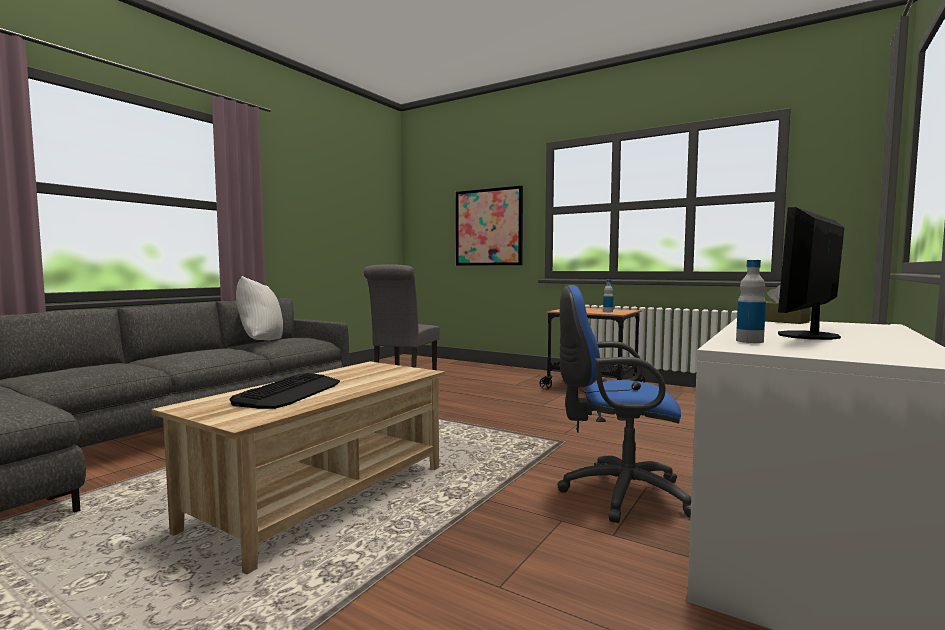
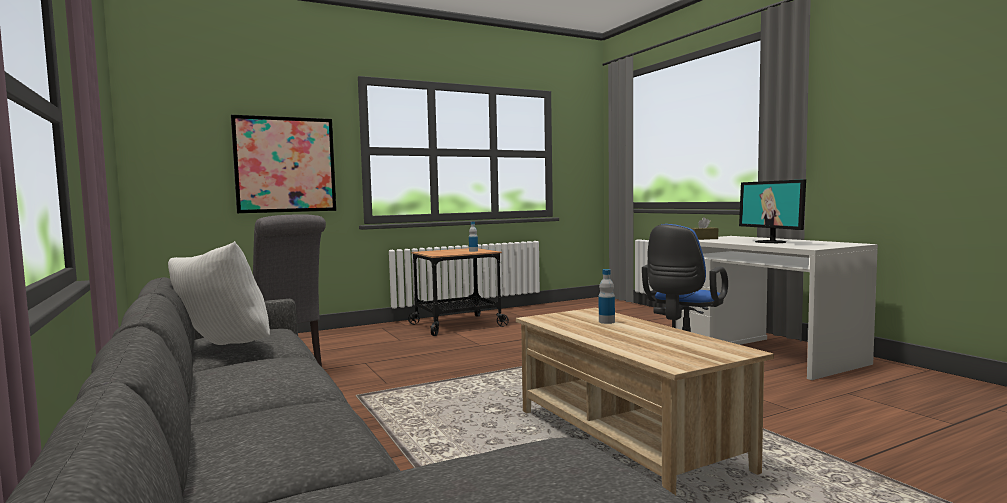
camera: 60 degrees left, 0 degrees up
(290, 392) = (643, 339): keyboard -> none
(749, 341) = (789, 245): bottle -> bottle (606, 322)

